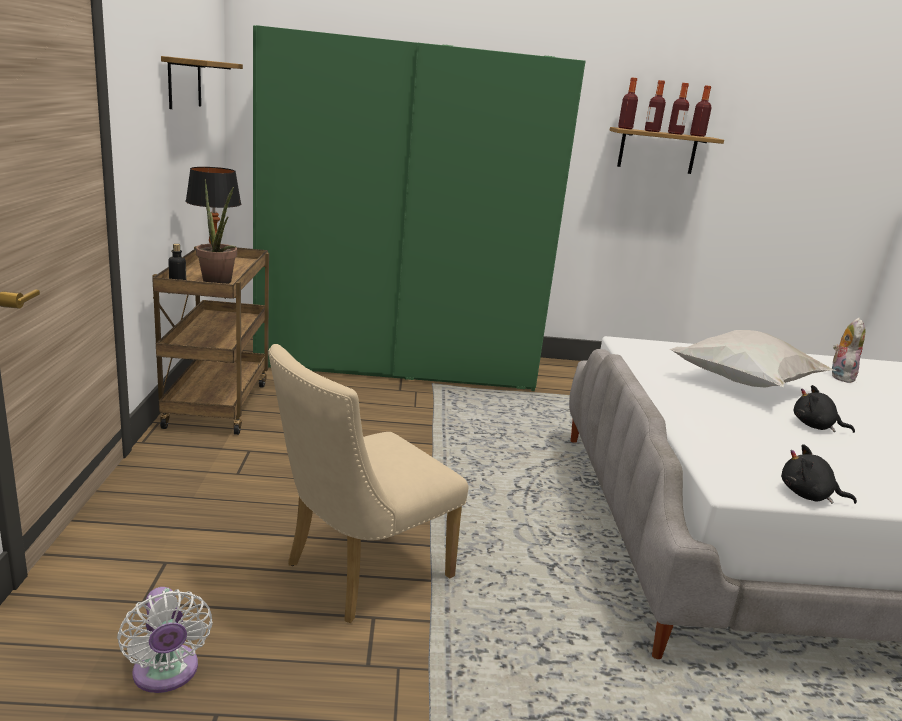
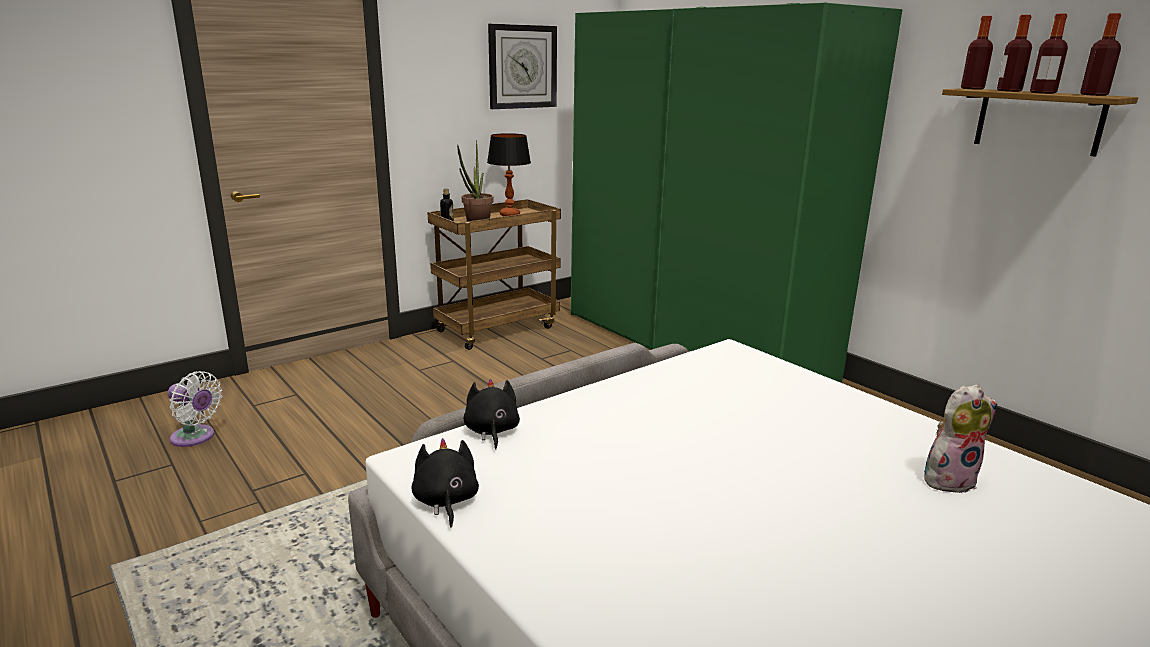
camera: 55 degrees right, 0 degrees up
(166, 674) = (195, 438): white fan -> white fan turned 90 degrees counterclockwise
(184, 83) = (522, 67): shelf -> wall clock
(358, 574) = (350, 450): beige chair -> none
(746, 385) = (741, 424): white pillow -> none
(815, 426) = (680, 483): black plush toy -> black plush toy (491, 431)

